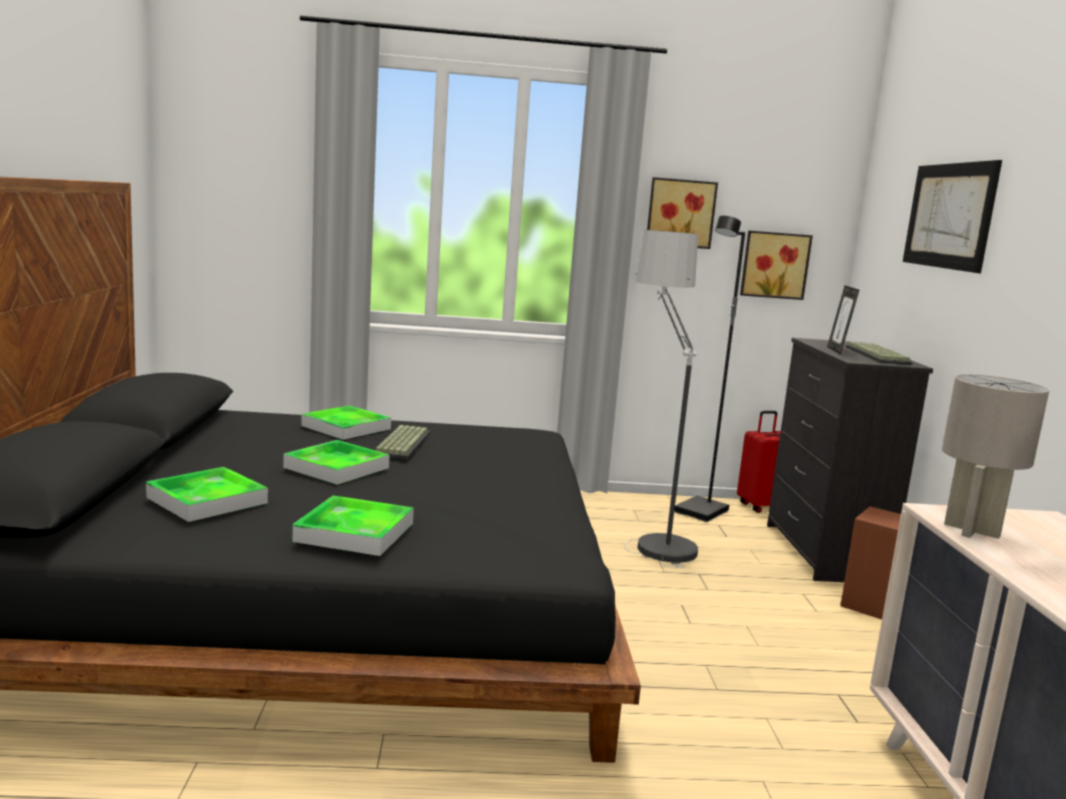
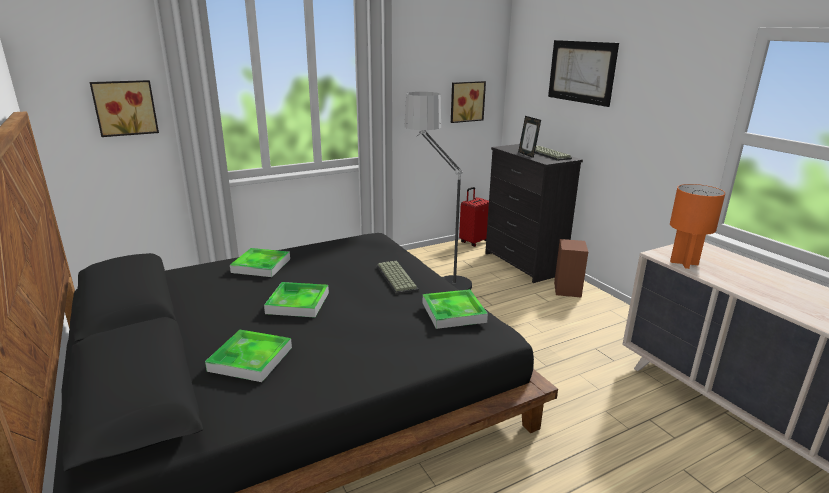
camera: 25 degrees left, 10 degrees up
(354, 532) = (372, 353): tray -> tray (453, 312)
(401, 443) = (311, 269): keyboard -> keyboard (395, 277)
(680, 213) = (413, 76): picture -> picture (125, 108)
(702, 512) = (448, 254): black floor lamp -> none
(970, 530) = (683, 263): grey table lamp -> orange table lamp

